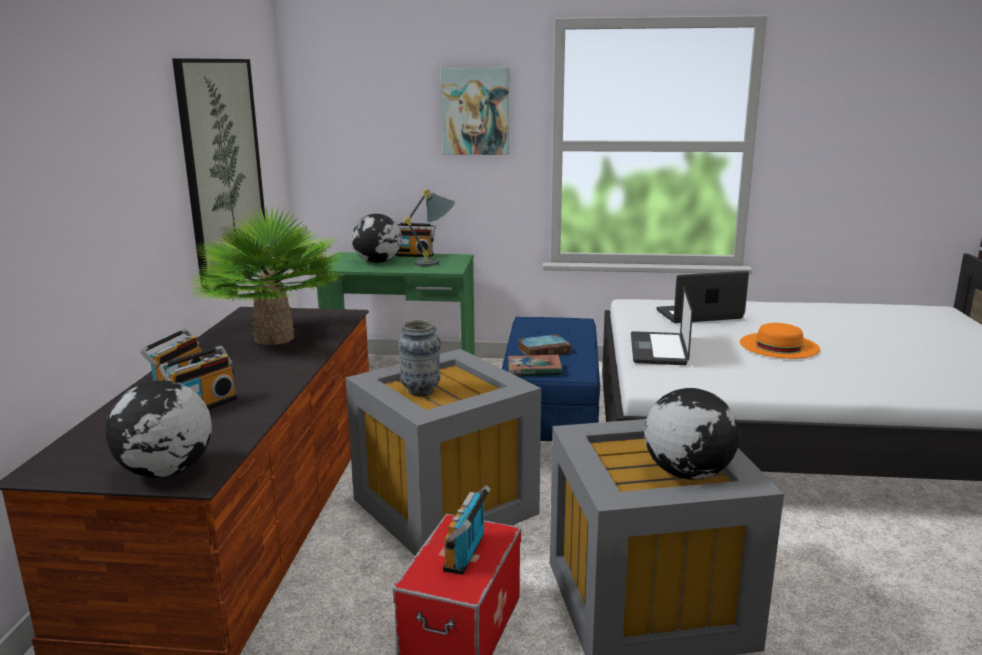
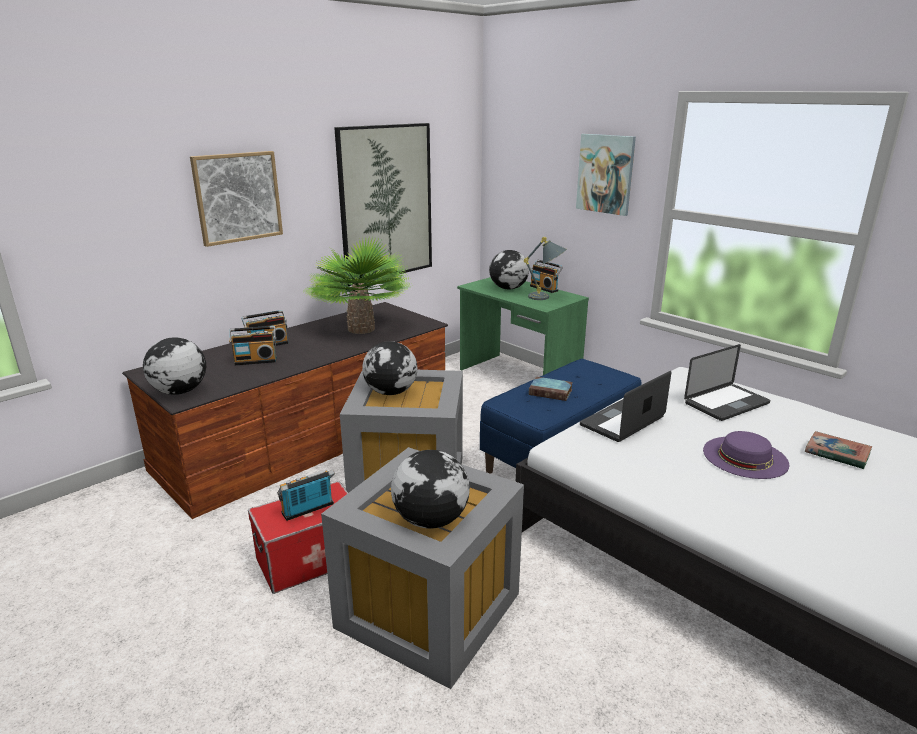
camera: 40 degrees right, 5 degrees up
(91, 162) = (238, 197): none -> picture
(420, 391) = (391, 392): vase -> globe
(534, 370) = (515, 404): book -> book (837, 453)
(699, 315) = (726, 403): laptop -> laptop turned 120 degrees clockwise
(779, 345) = (745, 457): orange hat -> purple hat

